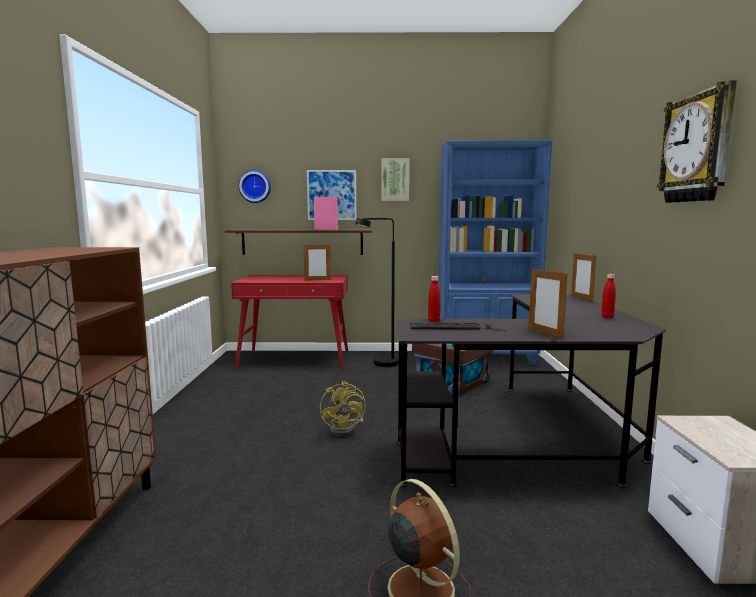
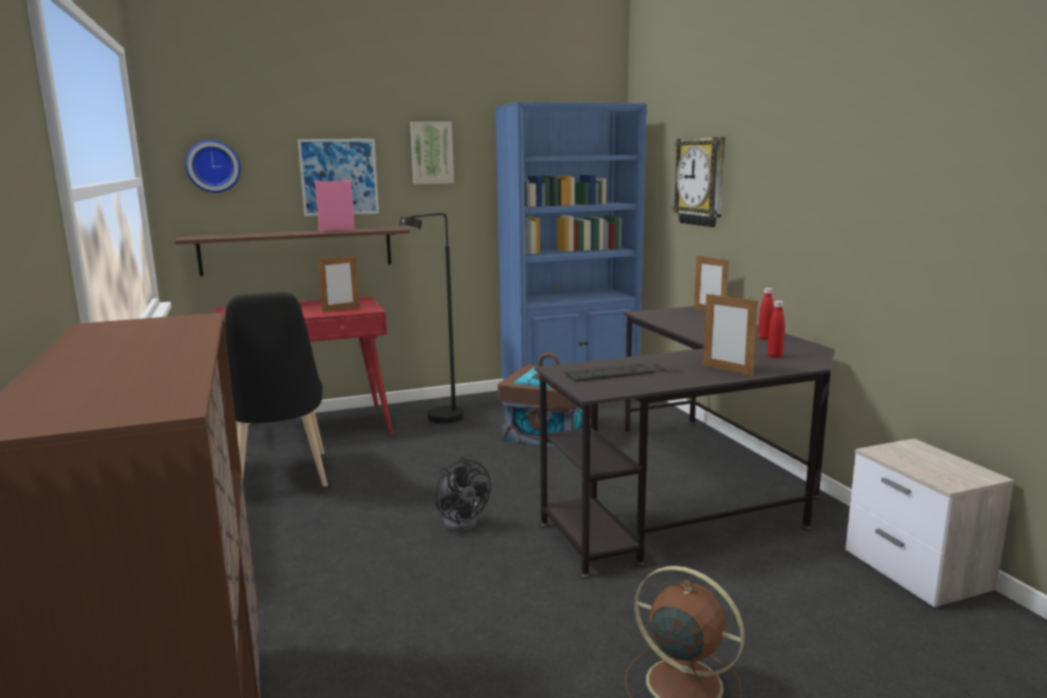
camera: 20 degrees left, 5 degrees up
(255, 386) = (281, 479): none -> black chair
(345, 430) = (463, 520): yellow fan -> black fan
(434, 321) = (586, 366): red bottle -> red bottle (774, 356)
(698, 148) = (867, 148): wall clock -> wall clock (701, 182)

